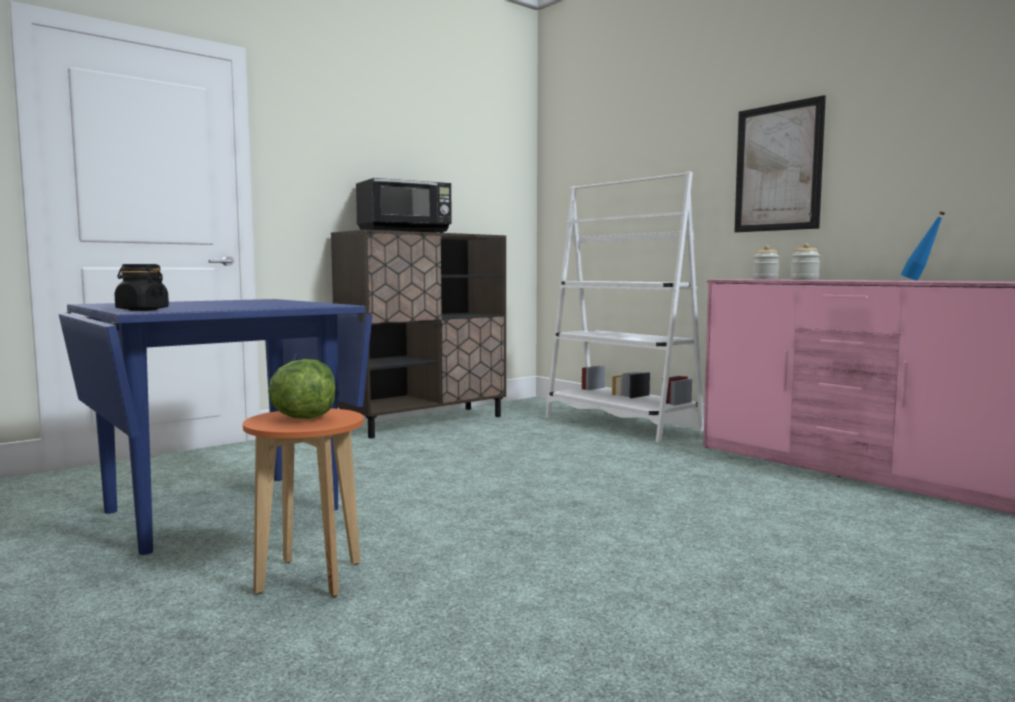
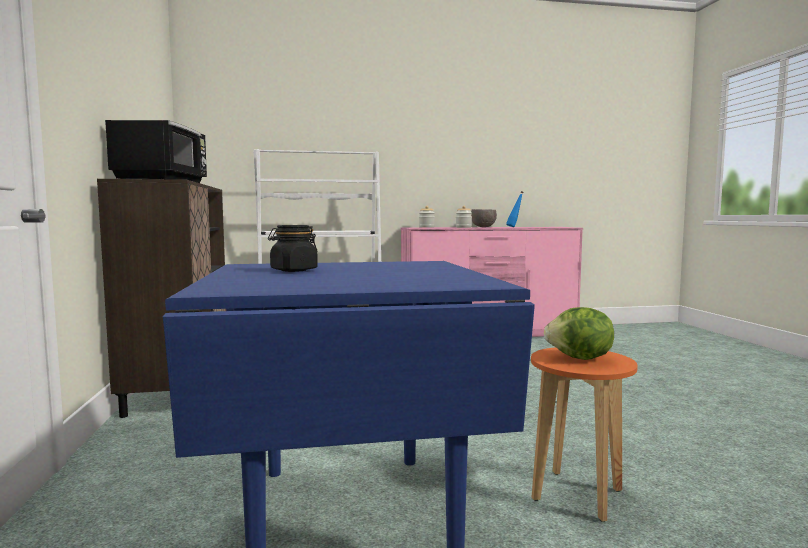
camera: 60 degrees left, 0 degrees up
(142, 310) = (457, 284): black jar -> black jar (293, 270)
(778, 168) = (419, 156): picture -> none
(863, 280) = (483, 227): none -> brown bowl

